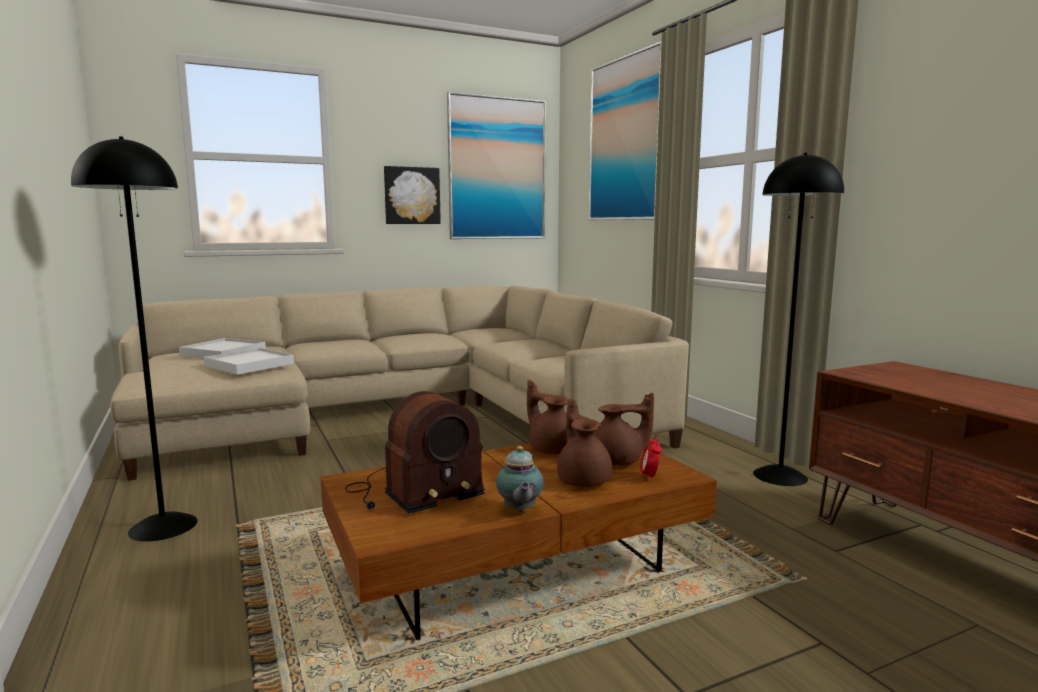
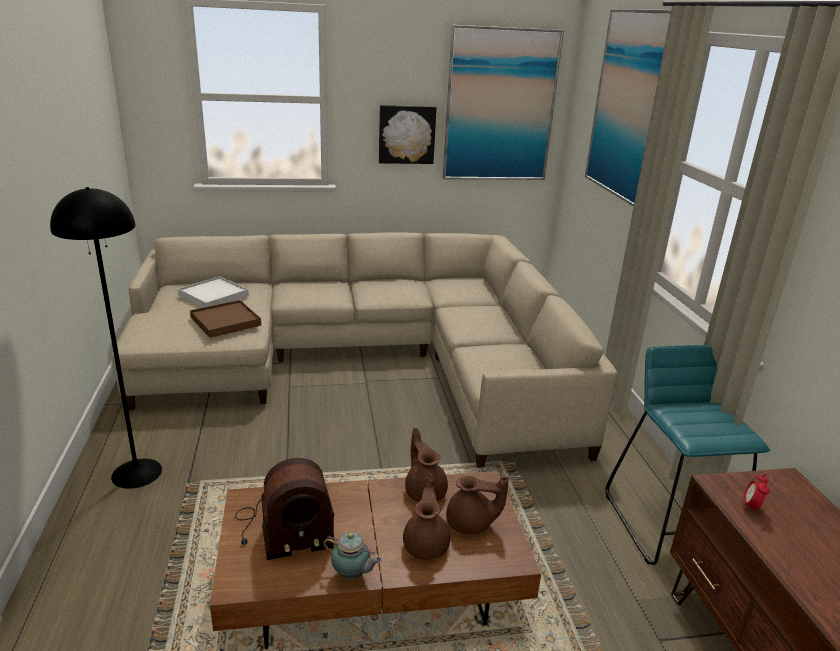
camera: 15 degrees right, 15 degrees up
(249, 365) = (225, 321): white tray -> brown tray
(519, 511) = (352, 576): teapot -> teapot turned 75 degrees counterclockwise
(649, 477) = (484, 554): alarm clock -> alarm clock (751, 507)
(780, 475) = (672, 524): black floor lamp -> turquoise stool

